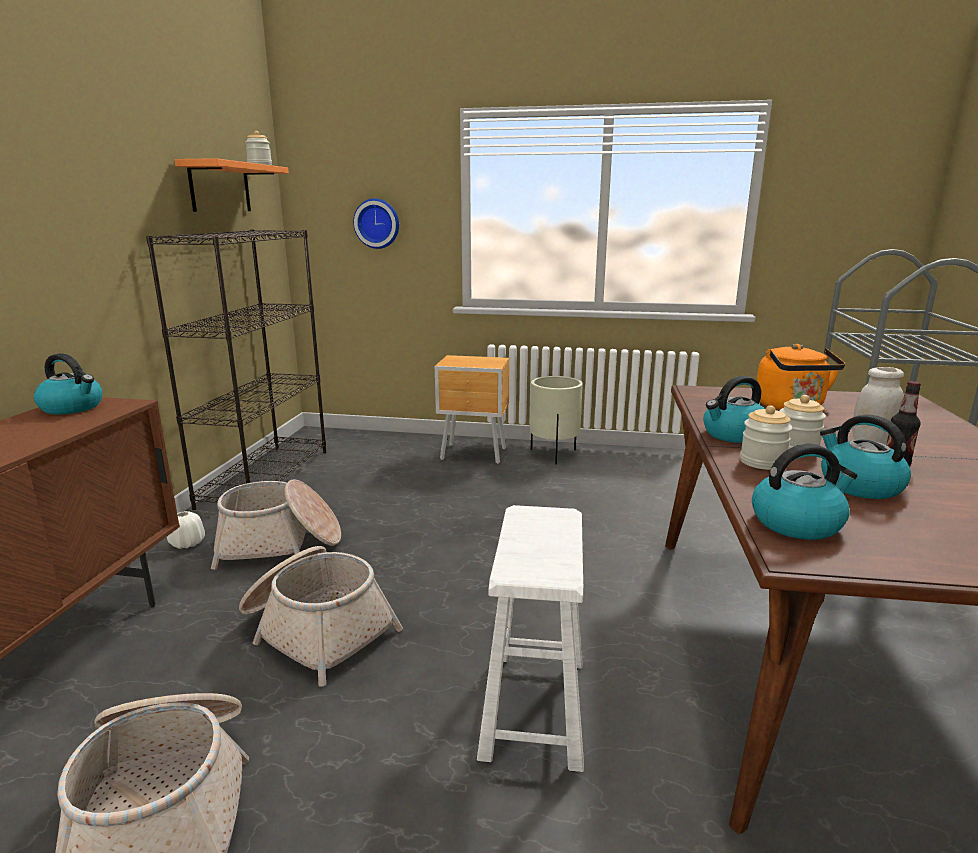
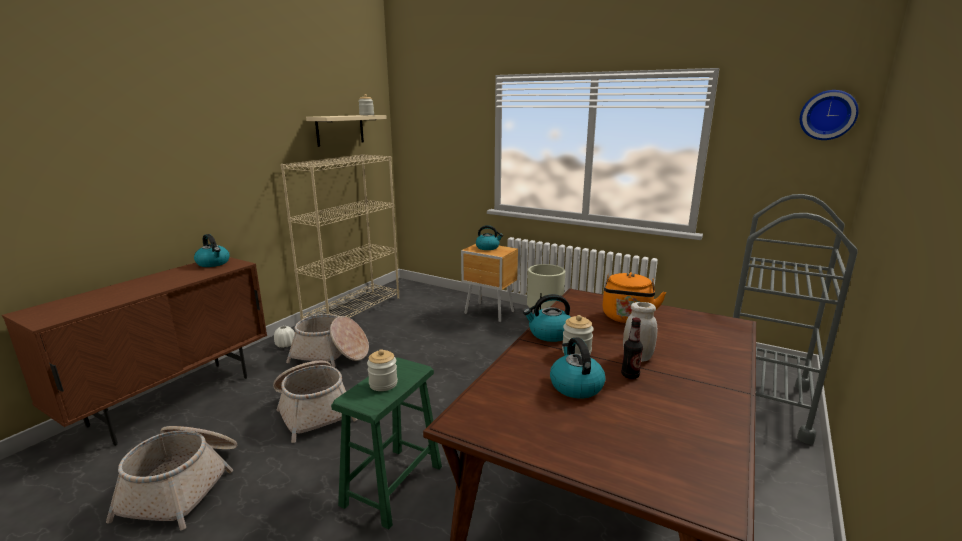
camera: 20 degrees right, 0 degrees up
(220, 187) = (340, 130): orange shelf -> beige shelf
(266, 477) = (353, 310): black bookcase -> beige bookcase
(377, 223) = (444, 150): wall clock -> wall clock (827, 115)
(534, 707) = (392, 485): white stool -> green stool
(762, 462) = (537, 357): jar -> jar (383, 384)
(797, 523) = (492, 402): kettle -> kettle (488, 247)

